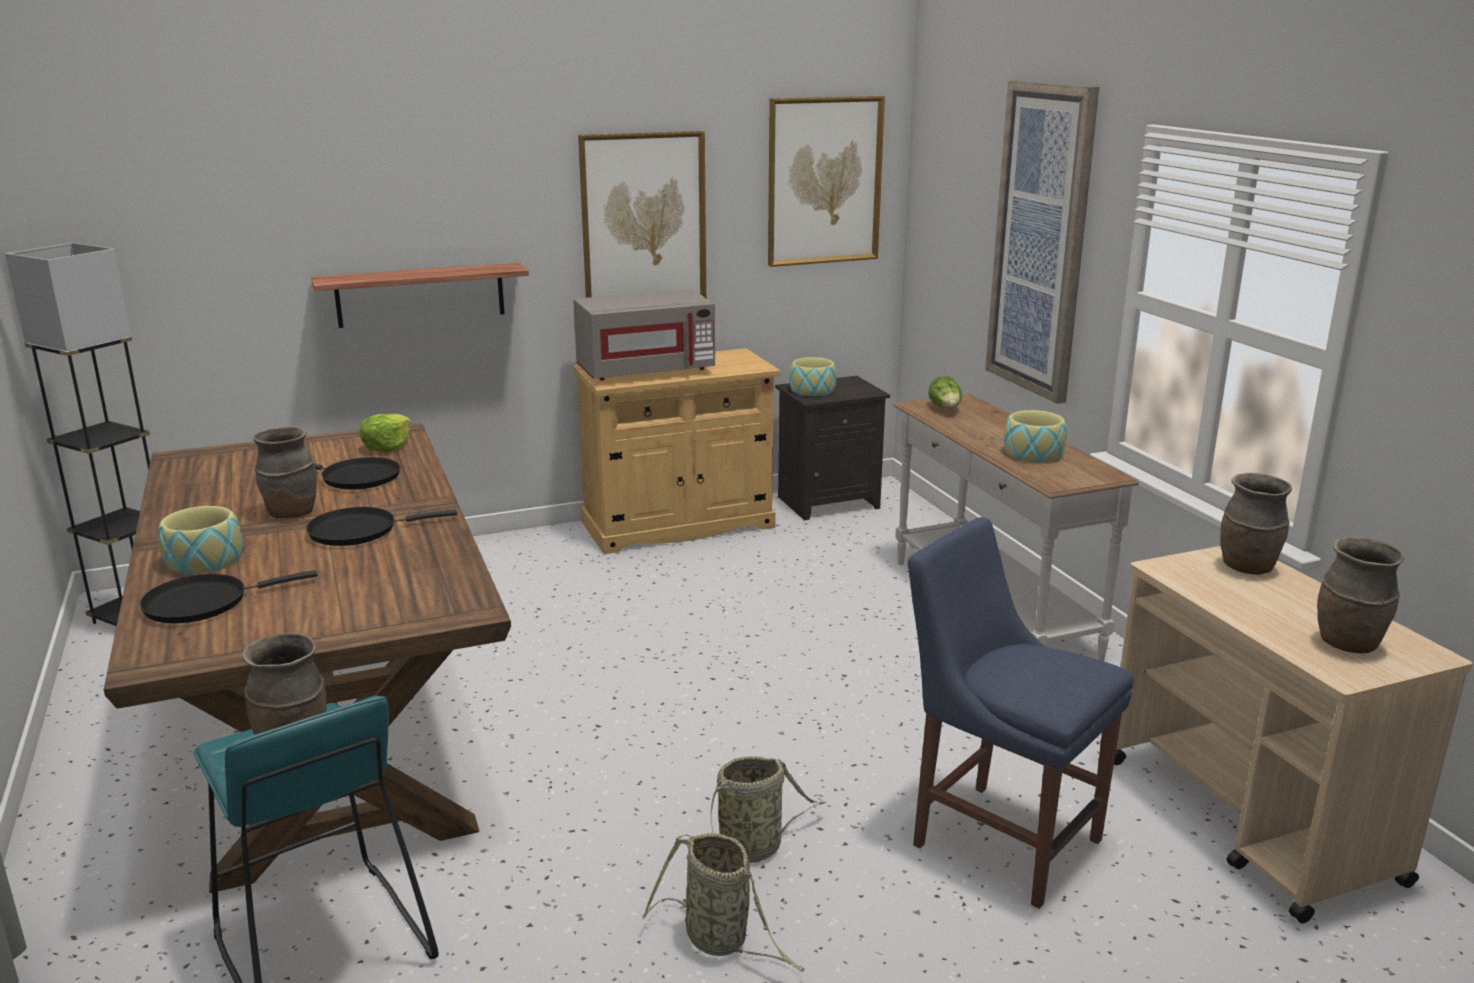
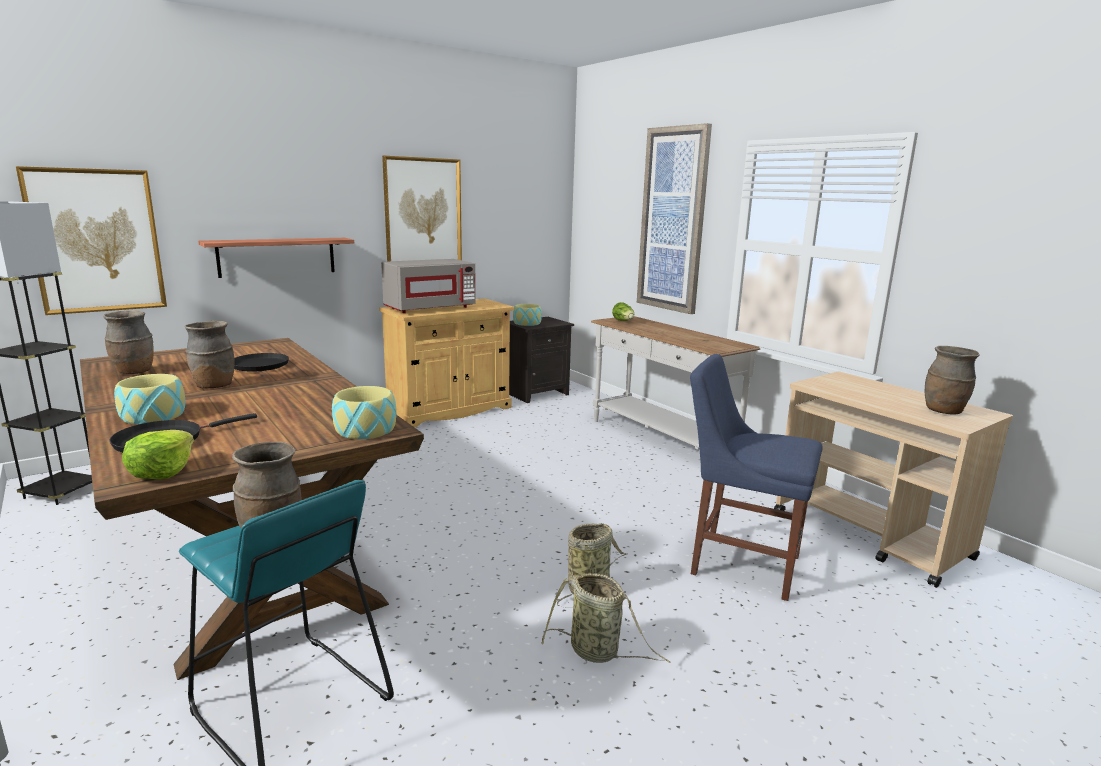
camera: 15 degrees left, 5 degrees down
(359, 531) = (274, 393): black frying pan -> none
(387, 447) = (270, 350): lettuce -> lettuce (162, 471)
(824, 181) = (528, 196): picture -> picture (96, 241)
(1033, 453) = (692, 338): bowl -> bowl (365, 429)
(1247, 568) = (854, 382): brown vase -> brown vase (134, 372)

